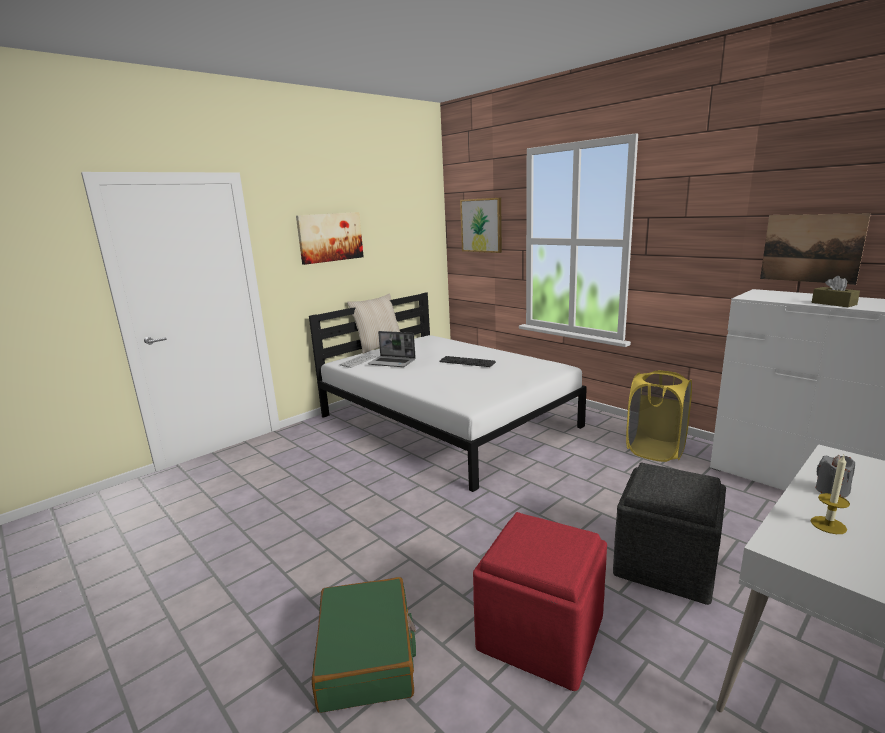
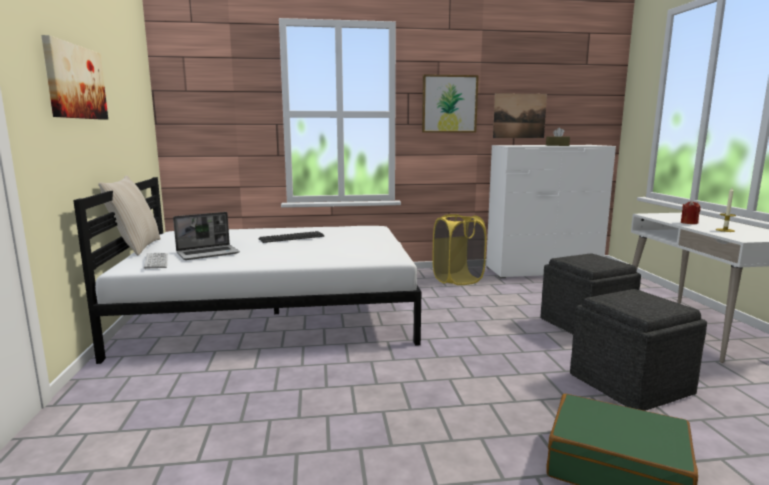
camera: 55 degrees left, 5 degrees down
(481, 225) = (216, 97): picture -> picture (449, 104)
(541, 634) = (631, 384): red ottoman -> grey ottoman
(831, 491) = (689, 223): grey candle -> red candle

